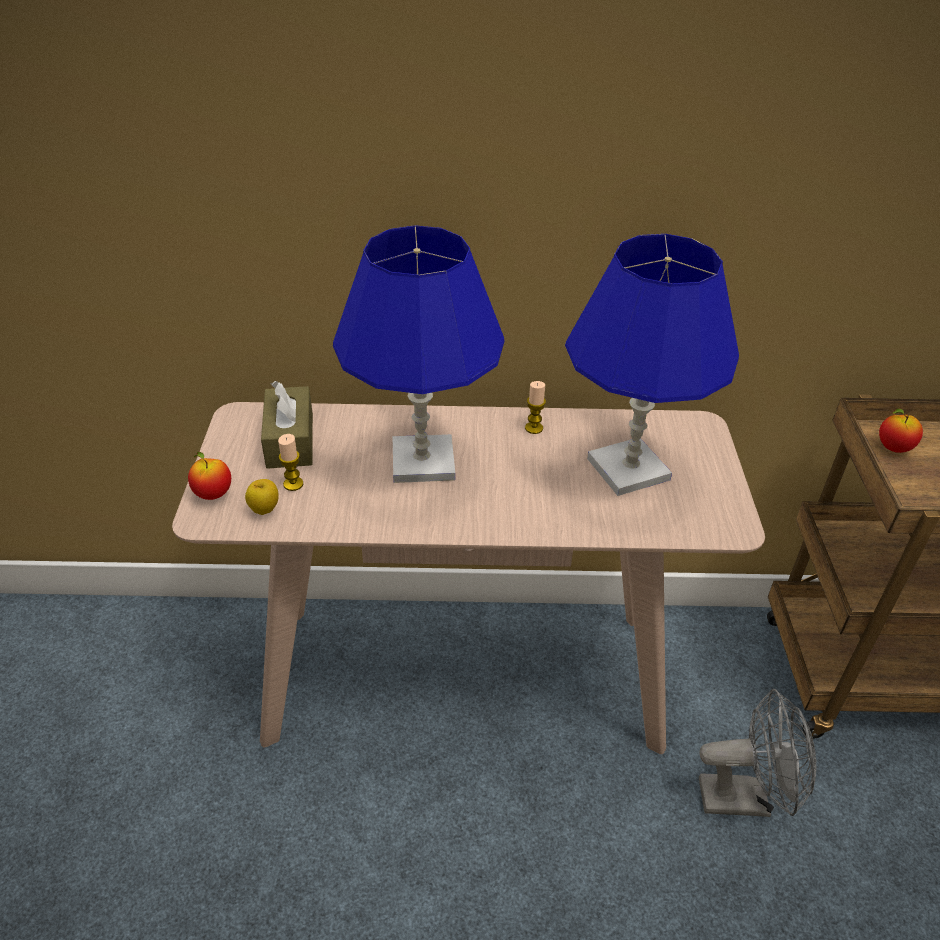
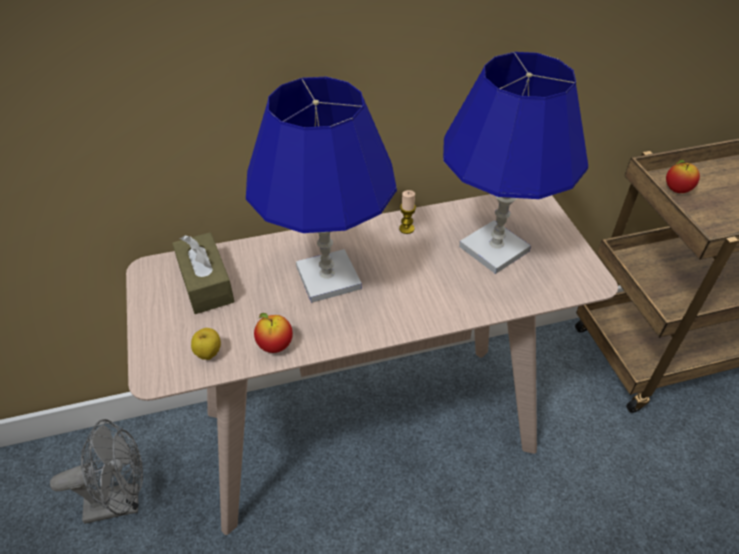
camera: 15 degrees left, 5 degrees up
(213, 494) = (156, 350): apple -> apple (275, 345)
(293, 484) = (224, 323): candle -> none
(745, 797) = (603, 470): grey fan -> grey fan (122, 501)

